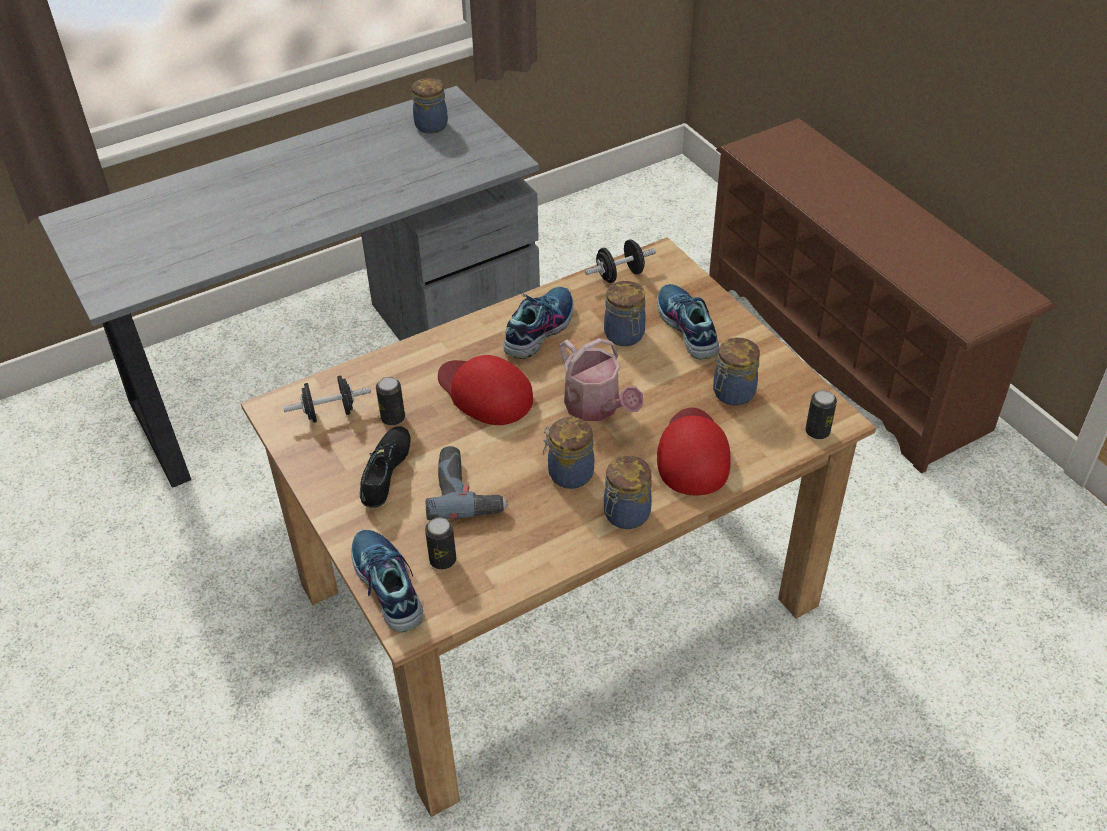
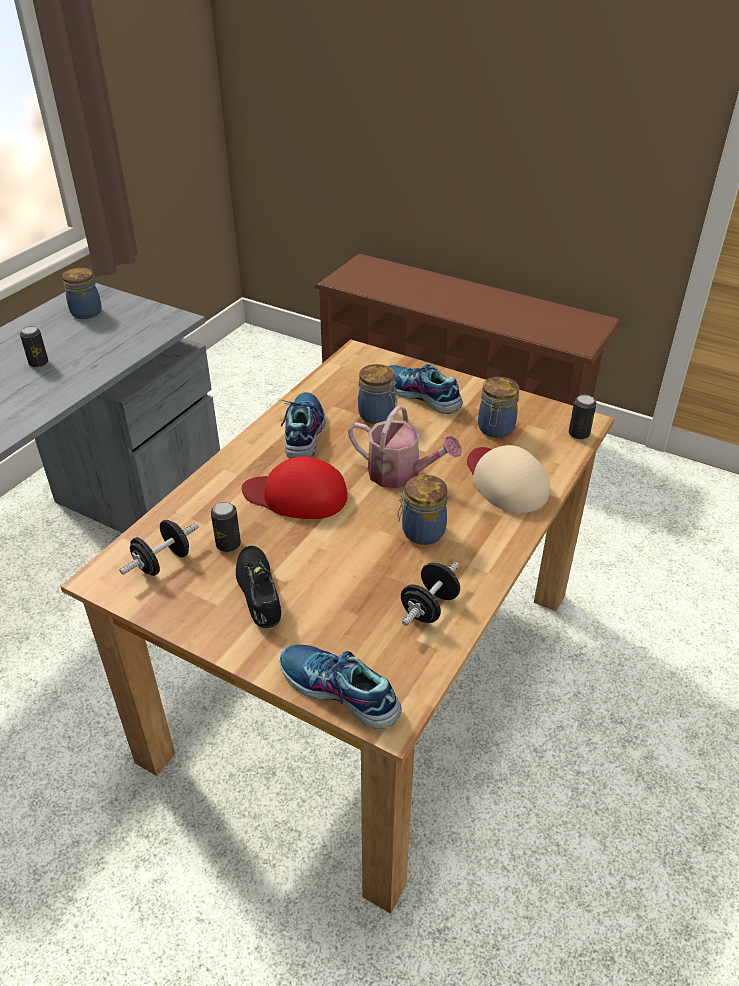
camera: 30 degrees left, 5 degrees down
(443, 560) = (372, 646): can -> can (39, 363)
(467, 490) = (345, 578): power drill -> none
(619, 275) = (336, 375): black dumbbell -> black dumbbell (429, 607)
(625, 515) = (494, 546): jar -> none
(693, 454) = (505, 481): red cap -> beige cap

